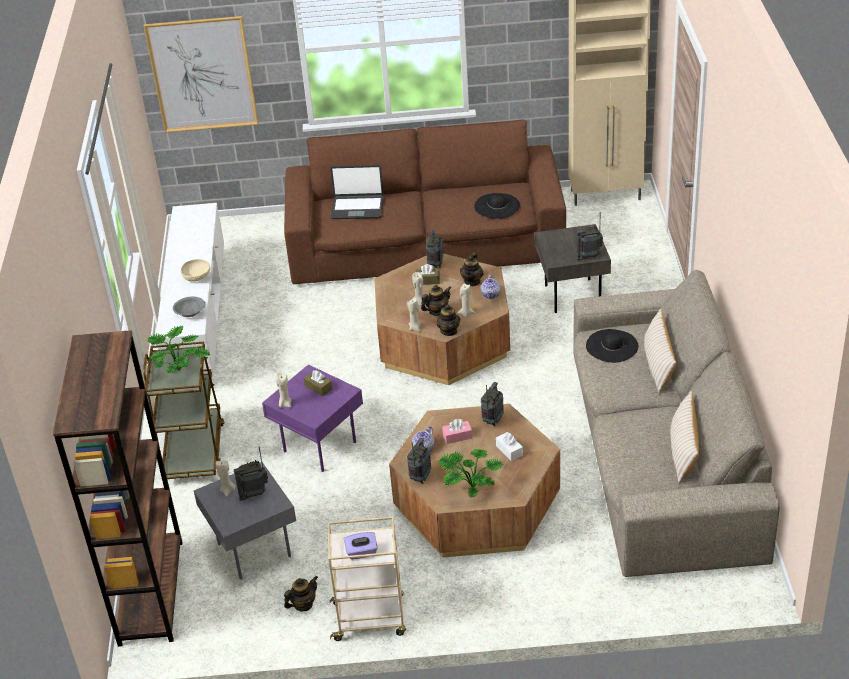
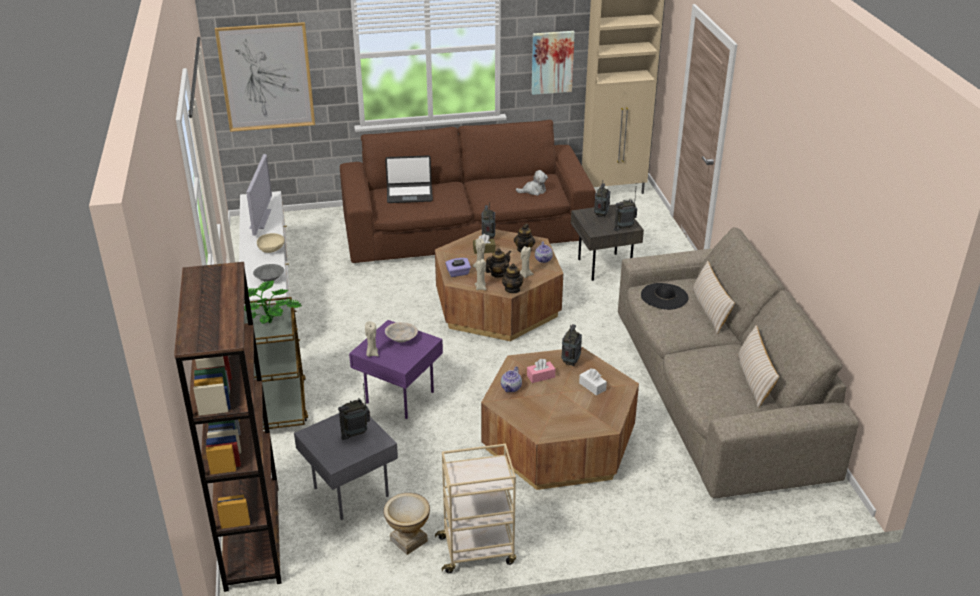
camera: 10 degrees left, 5 degrees down
(190, 238) = (260, 219): none -> television
(228, 490) = (328, 431): beige candle -> none
(303, 604) = (408, 540): teapot -> vase
(318, 387) = (401, 338): brown tissue box -> beige bowl
(362, 552) = (478, 479): purple tissue box -> purple tissue box (458, 273)
(420, 478) = (514, 413): radio -> radio (601, 215)
(469, 488) = (562, 420): potted plant -> none
(497, 206) = (533, 191): black hat -> plush toy
(527, 52) = (552, 62): none -> picture

